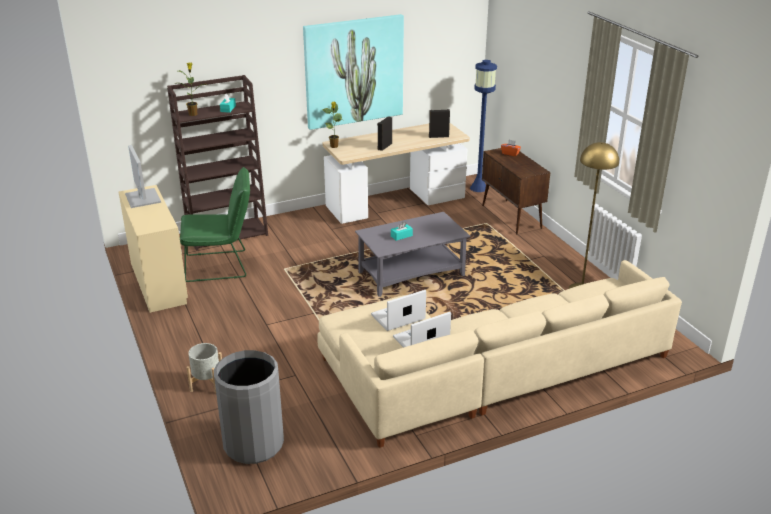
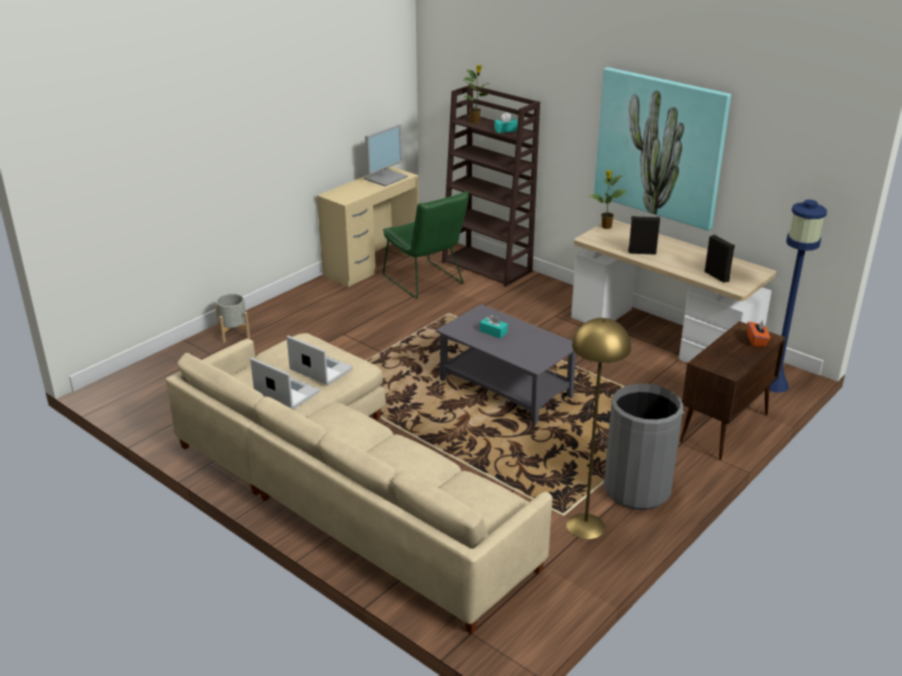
camera: 65 degrees right, 0 degrees up
(253, 444) = (161, 381): grey trash can -> grey trash can (636, 489)

